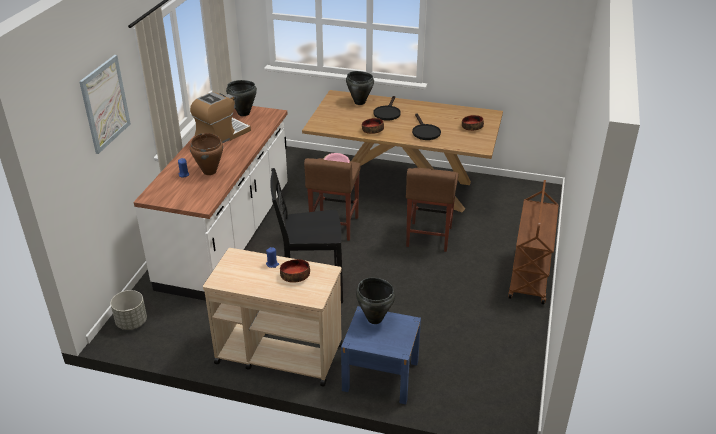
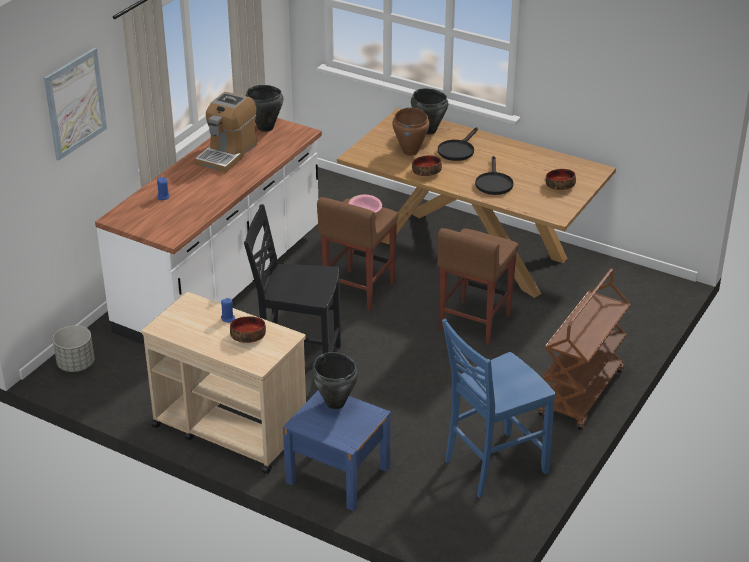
camera: 15 degrees right, 0 degrees up
(210, 171) = (194, 197): brown cooking pot -> brown cooking pot (410, 151)
(222, 135) = (227, 153): coffee machine -> coffee machine turned 150 degrees clockwise
(494, 345) = (492, 466): none -> blue chair

